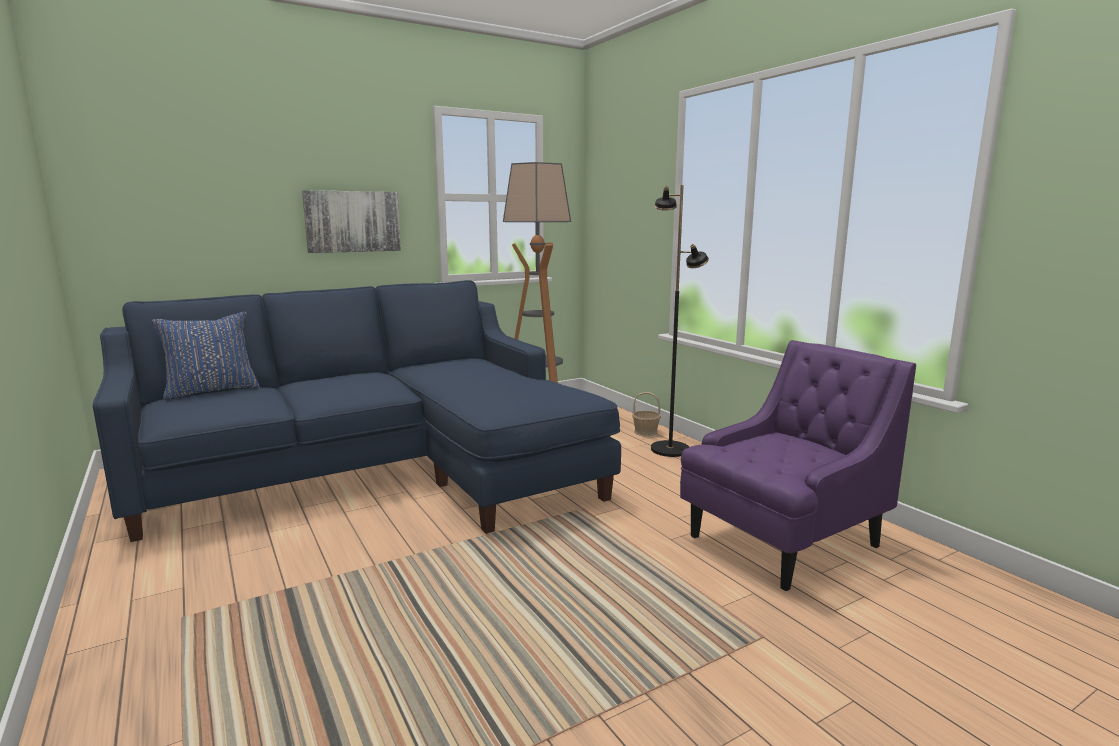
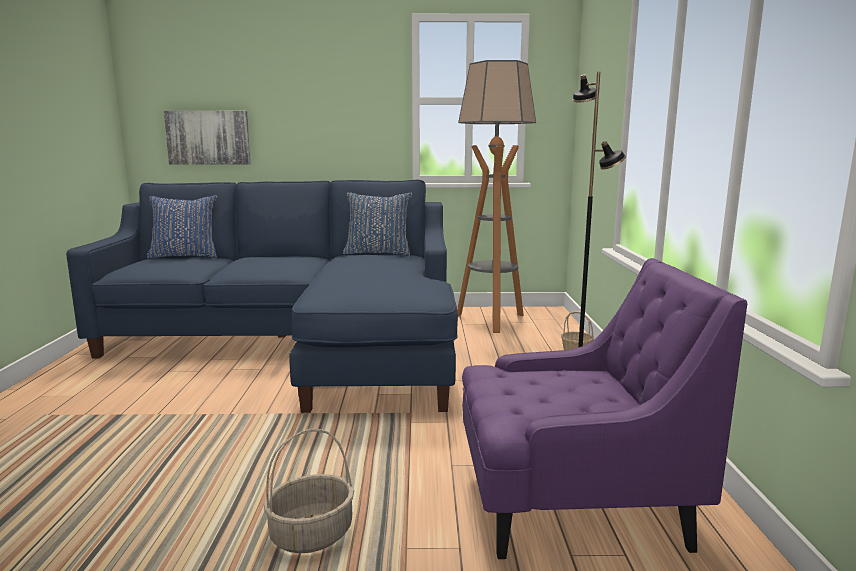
camera: 30 degrees right, 0 degrees up
(353, 221) = (333, 124): picture -> picture (208, 137)
(444, 360) = (378, 253): none -> blue pillow
(643, 624) = (311, 535): none -> basket

